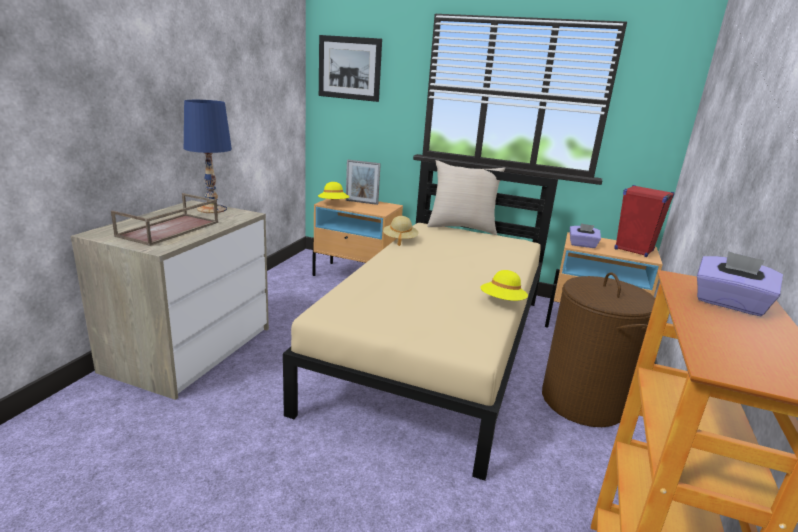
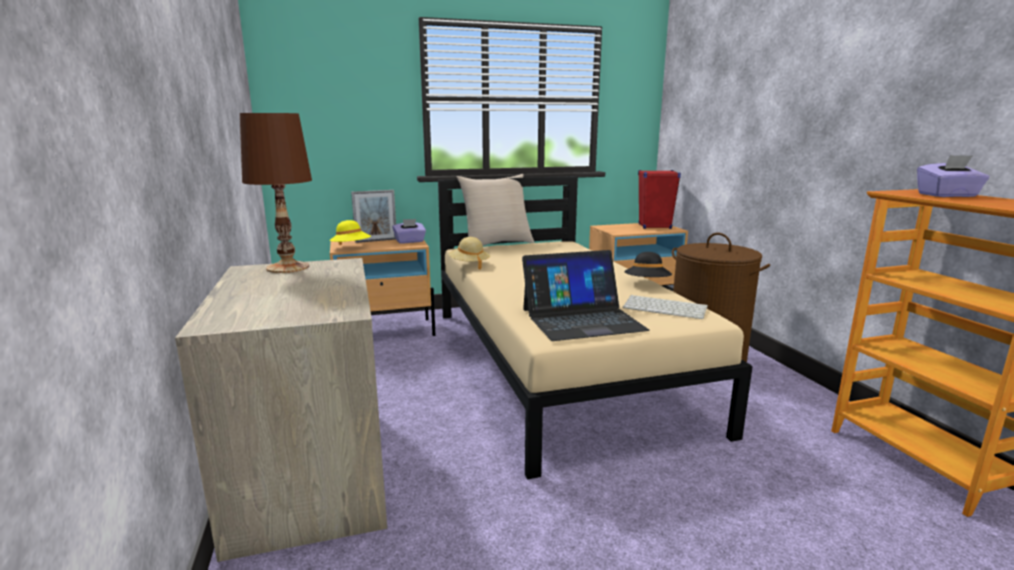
camera: 35 degrees left, 5 degrees down
(169, 229) = (299, 295): brown tray -> none
(212, 209) = (288, 267): blue table lamp -> brown table lamp
(349, 68) = (317, 83): picture -> none
(374, 310) = (582, 319): none -> laptop
(463, 327) = (666, 308): none -> keyboard
(502, 302) = (647, 284): yellow hat -> black hat
(582, 245) = (620, 231): purple tissue box -> purple tissue box (410, 241)

